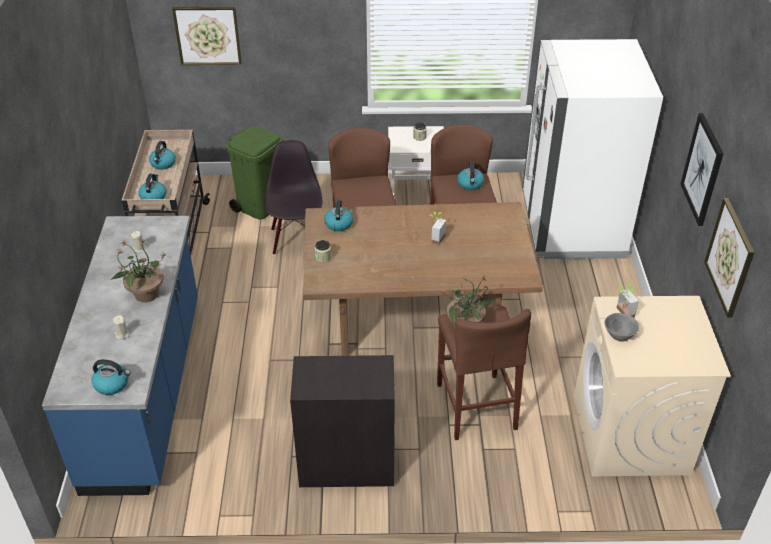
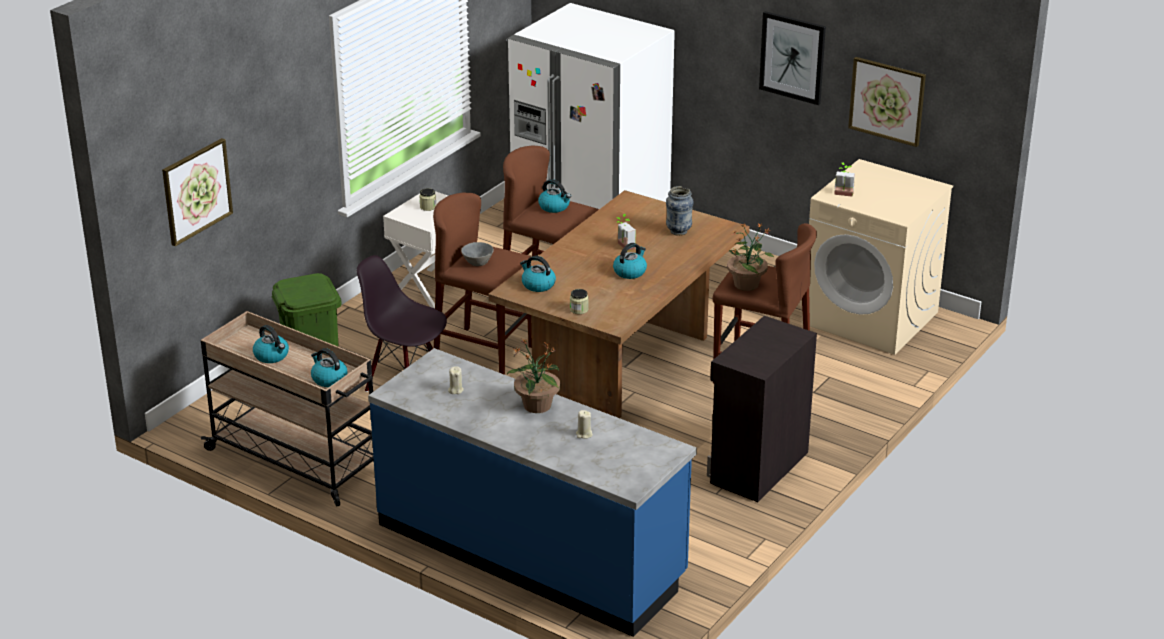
camera: 55 degrees left, 10 degrees down
(112, 384) = (650, 457): kettle -> kettle (630, 272)
(489, 254) = (678, 231): none -> vase
(620, 335) = (865, 206): grey bowl -> grey bowl (477, 262)

